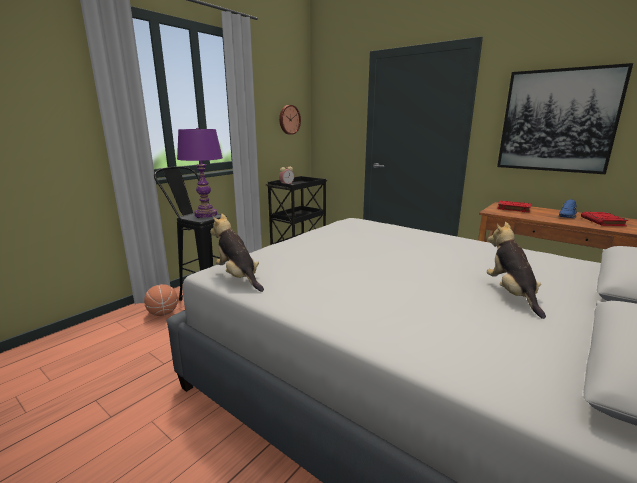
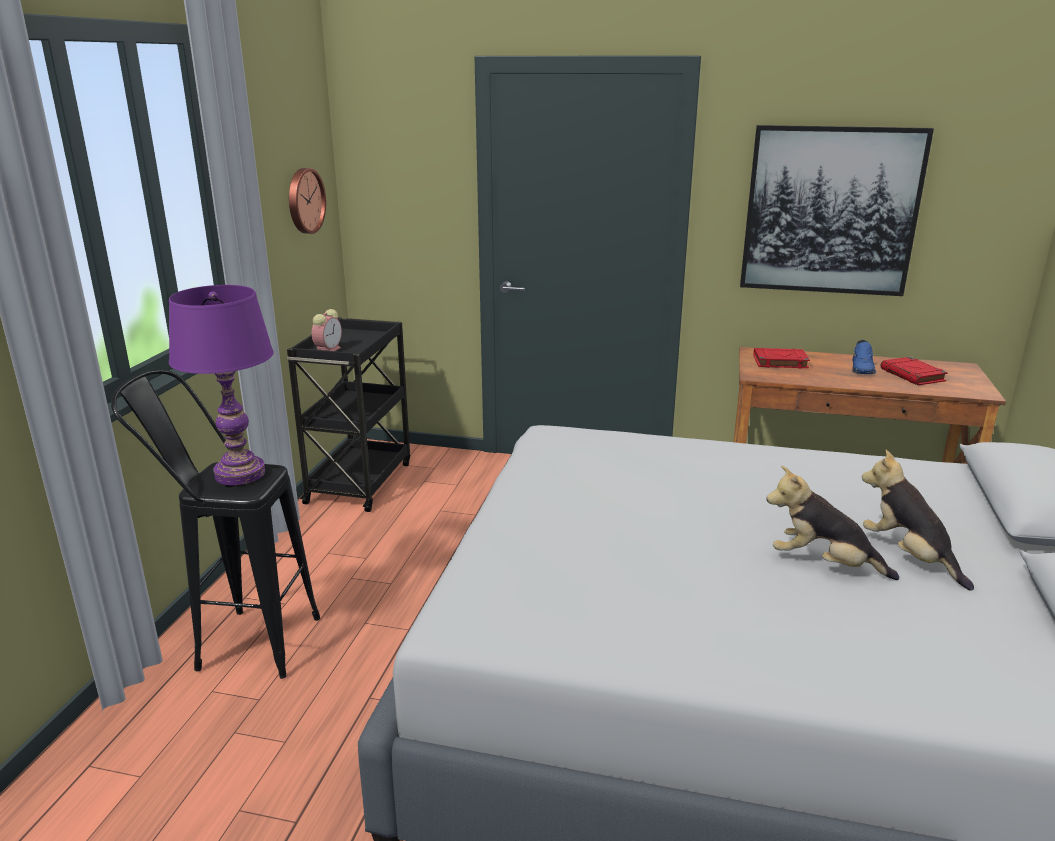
camera: 25 degrees left, 5 degrees up
(163, 313) = (186, 713): basketball -> none
(238, 277) = (510, 630): plush toy -> plush toy (823, 564)

